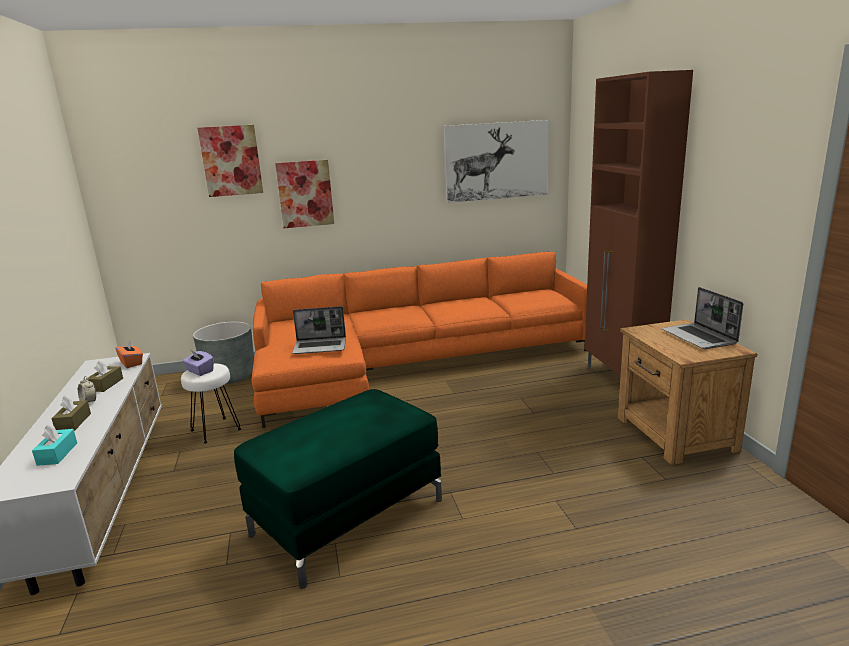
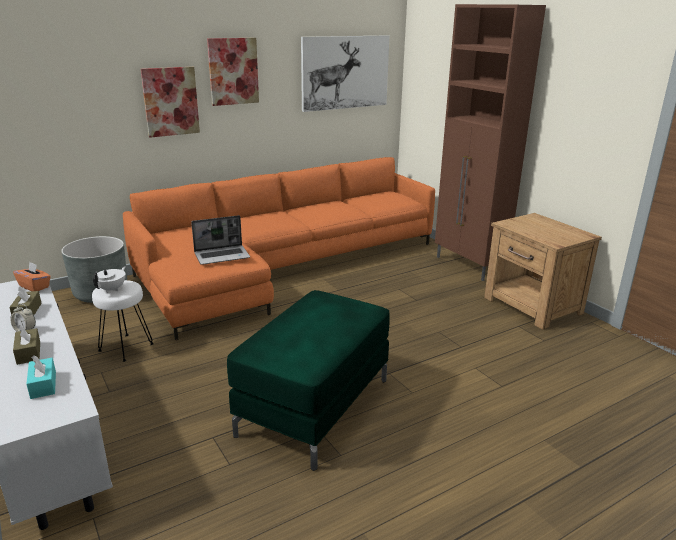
camera: 20 degrees left, 5 degrees up
(200, 371) = (112, 289): purple tissue box -> white teapot
(231, 161) = (93, 65): picture -> picture (233, 71)
(700, 337) = (555, 227): laptop -> none

